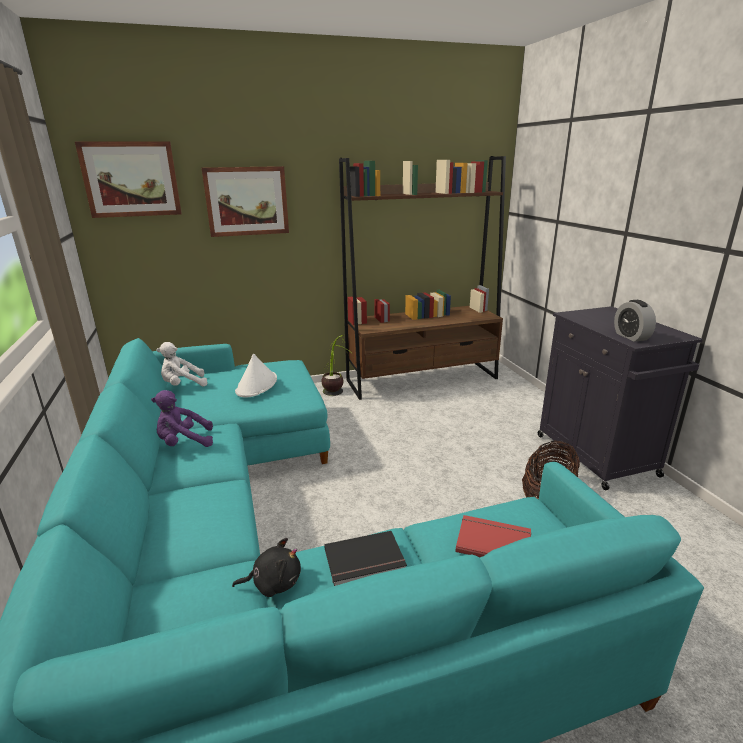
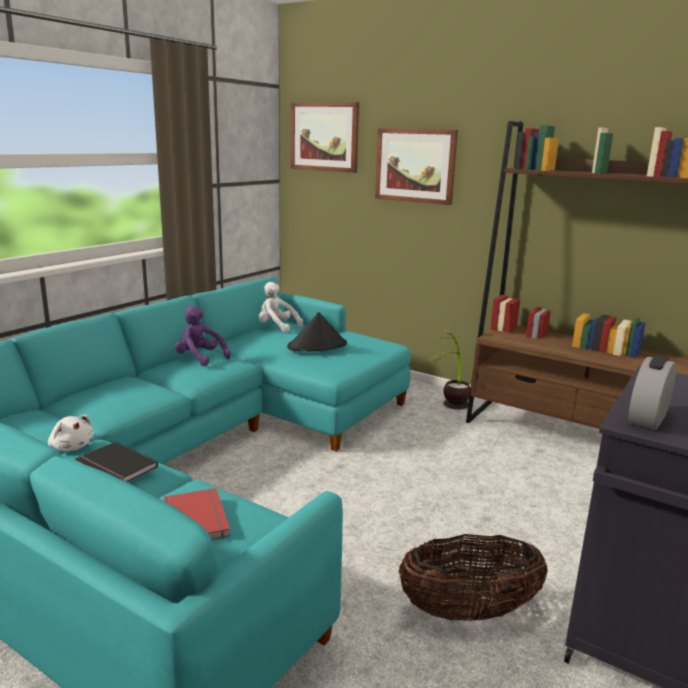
camera: 50 degrees right, 5 degrees down
(257, 385) = (317, 346): white hat -> black hat
(273, 583) = (72, 447): black plush toy -> white plush toy

